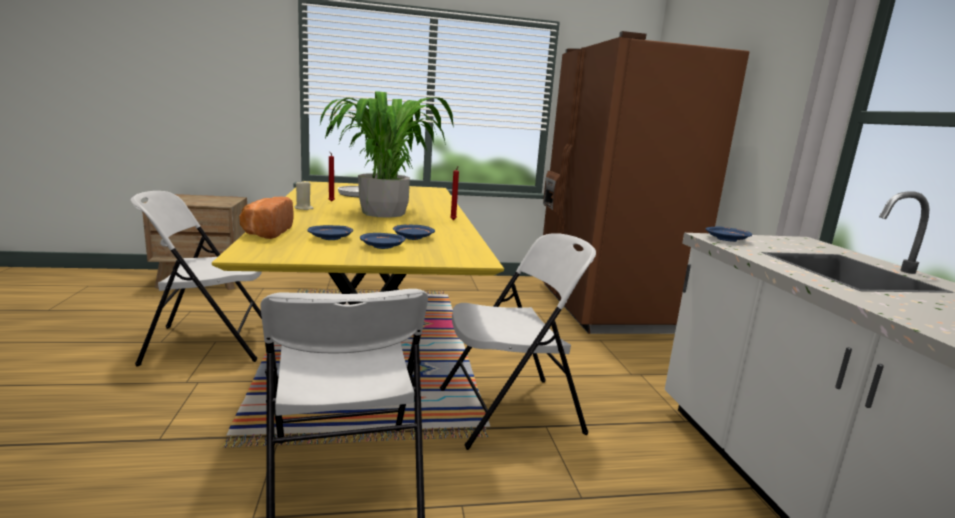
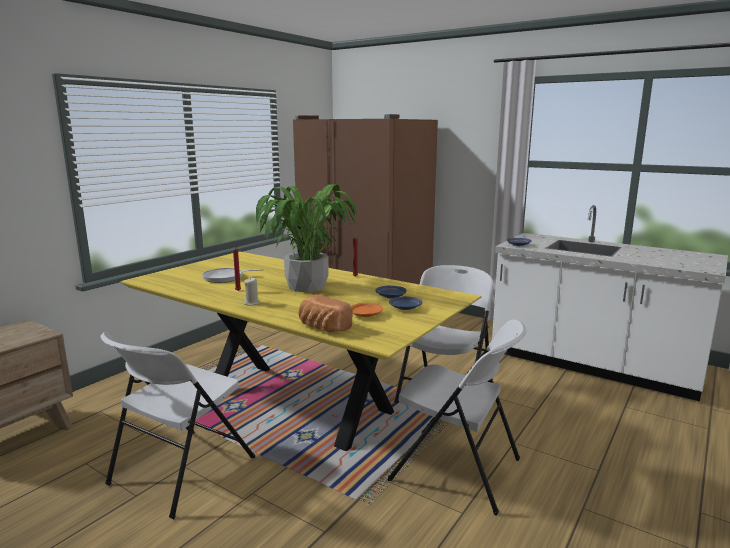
camera: 45 degrees left, 0 degrees up
(331, 238) = (366, 315): blue plate -> orange plate

